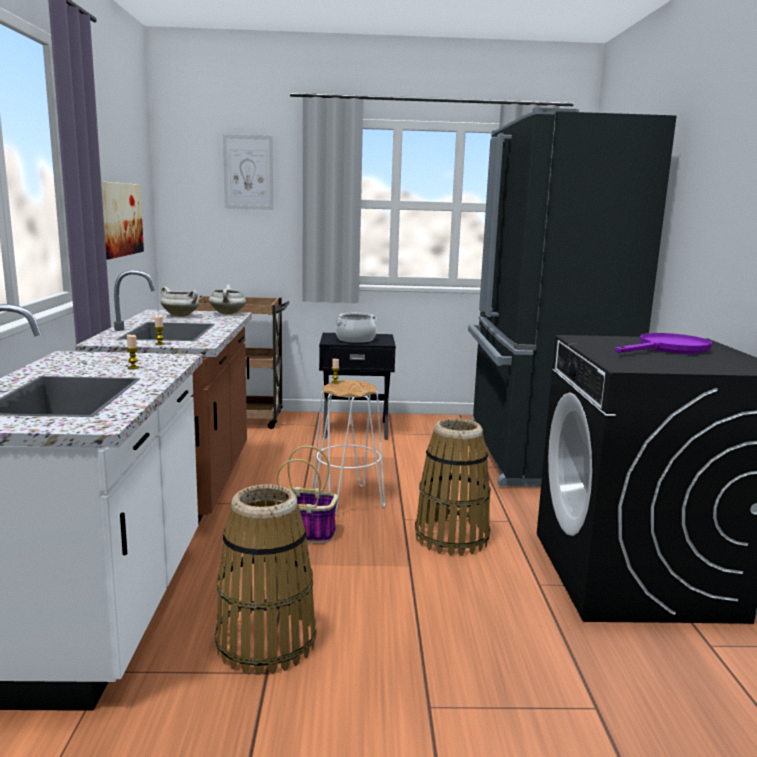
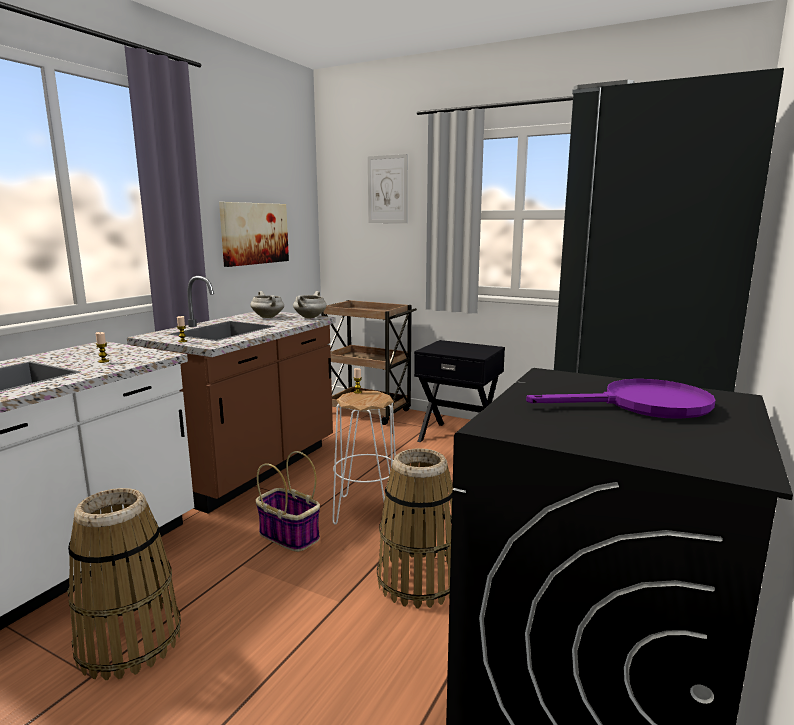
camera: 30 degrees right, 0 degrees up
(355, 340) = (455, 350): cooking pot -> none

